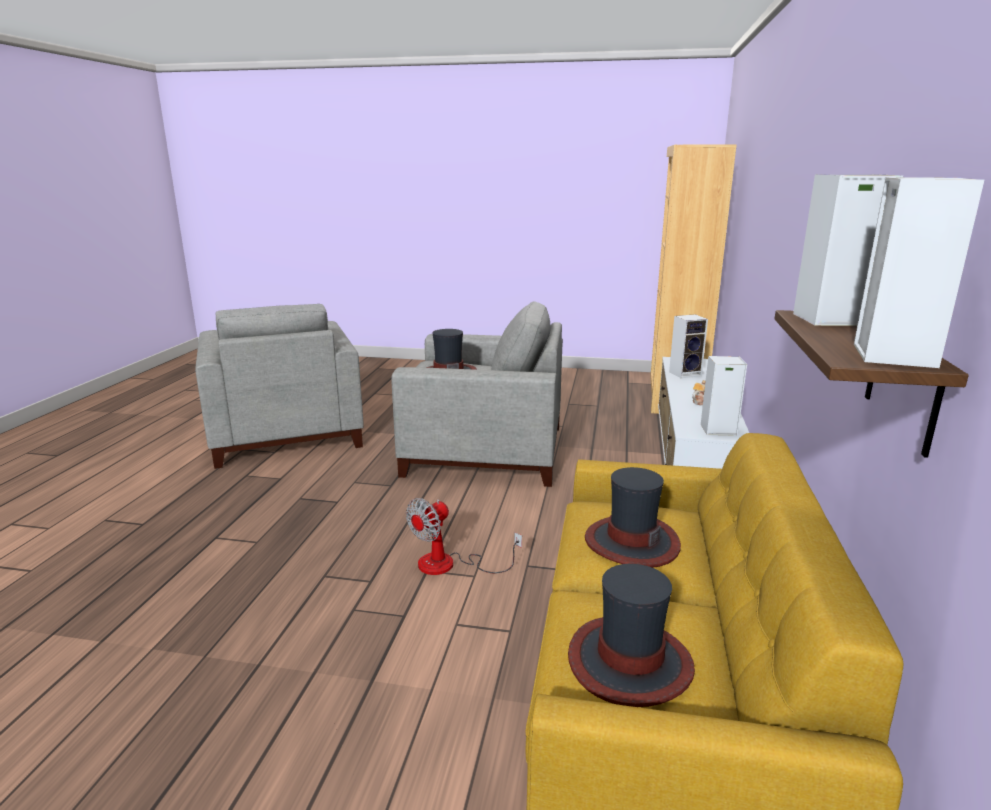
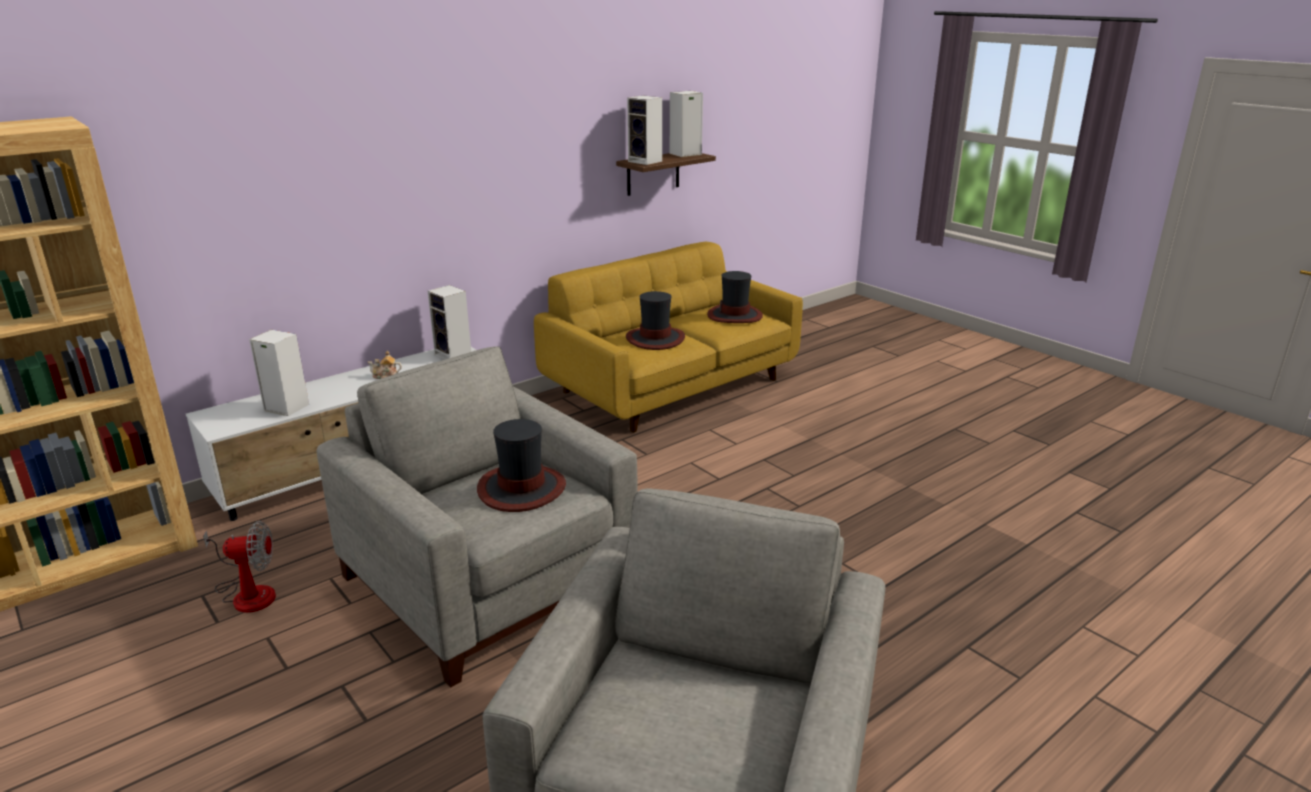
camera: 140 degrees left, 5 degrees up
(449, 565) = (698, 475): fan -> fan (248, 593)

